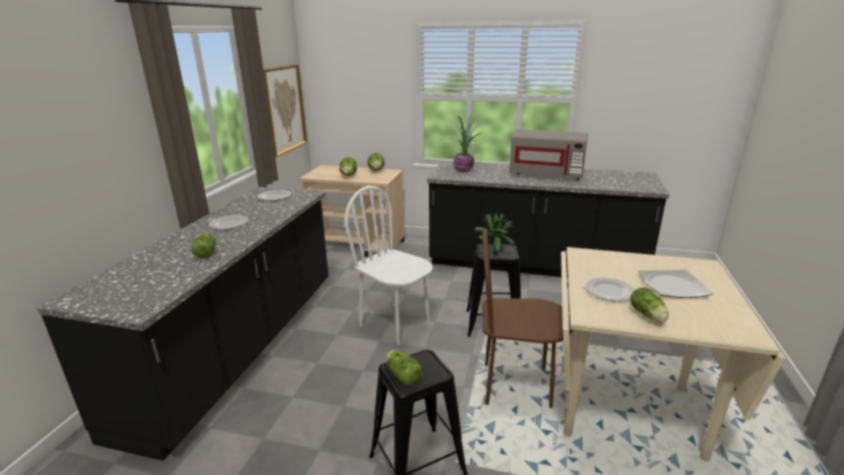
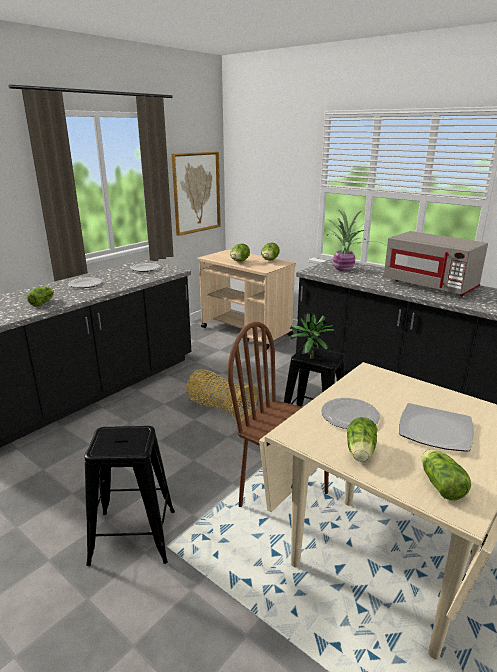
camera: 25 degrees right, 0 degrees up
(395, 324) = (220, 408): white chair -> basket
(402, 374) = (106, 440): lettuce -> lettuce (440, 484)

